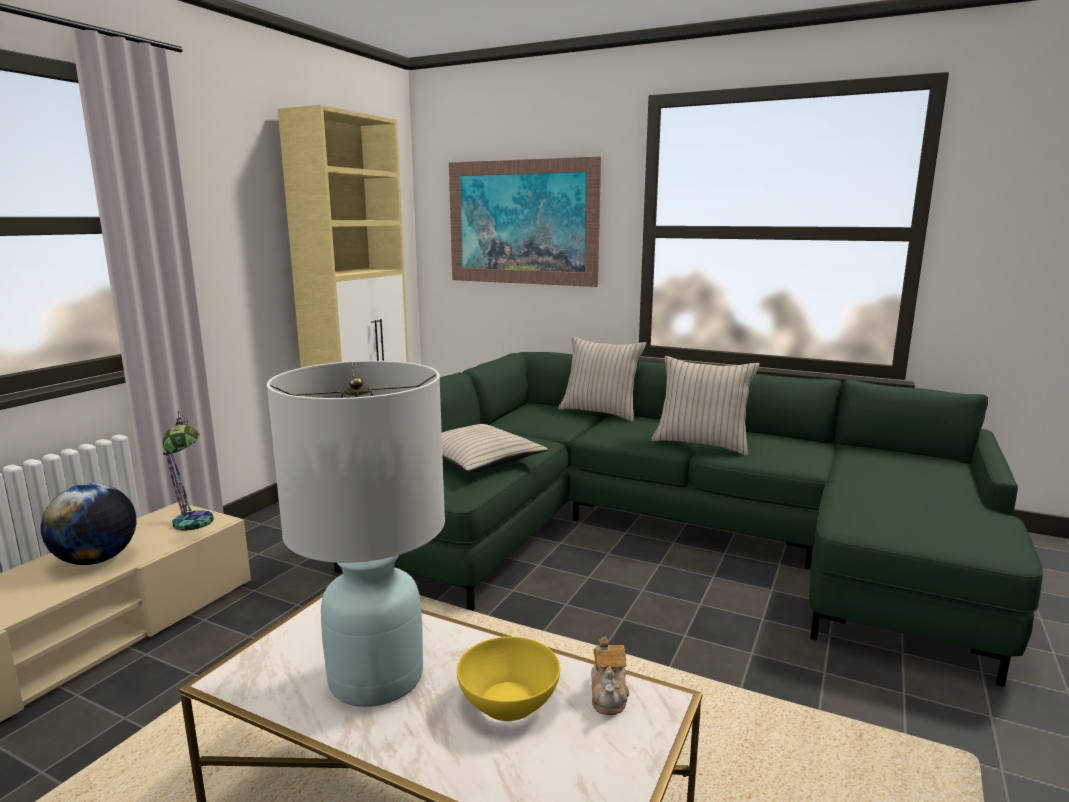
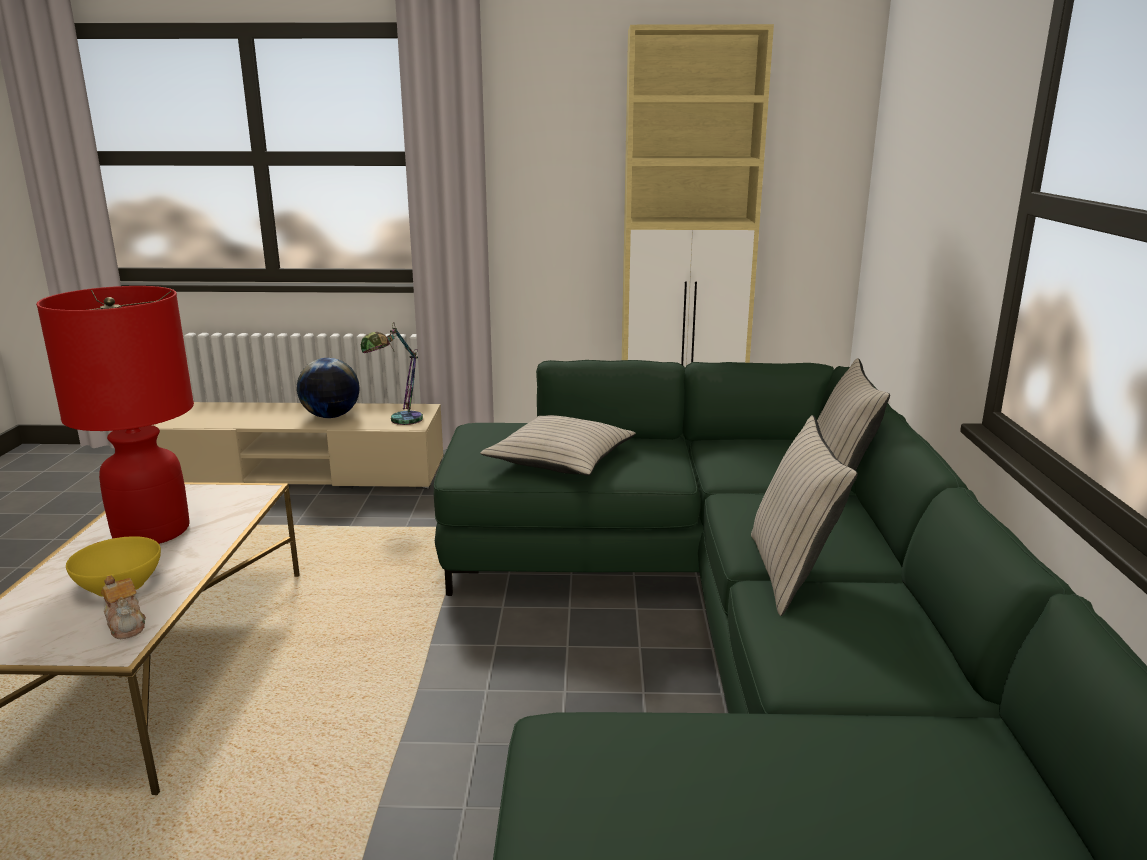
camera: 65 degrees right, 5 degrees up
(375, 678) = (151, 531): white table lamp -> red table lamp
(522, 222) = (931, 170): picture -> none
(609, 695) = (127, 625): teapot -> teapot turned 105 degrees counterclockwise

